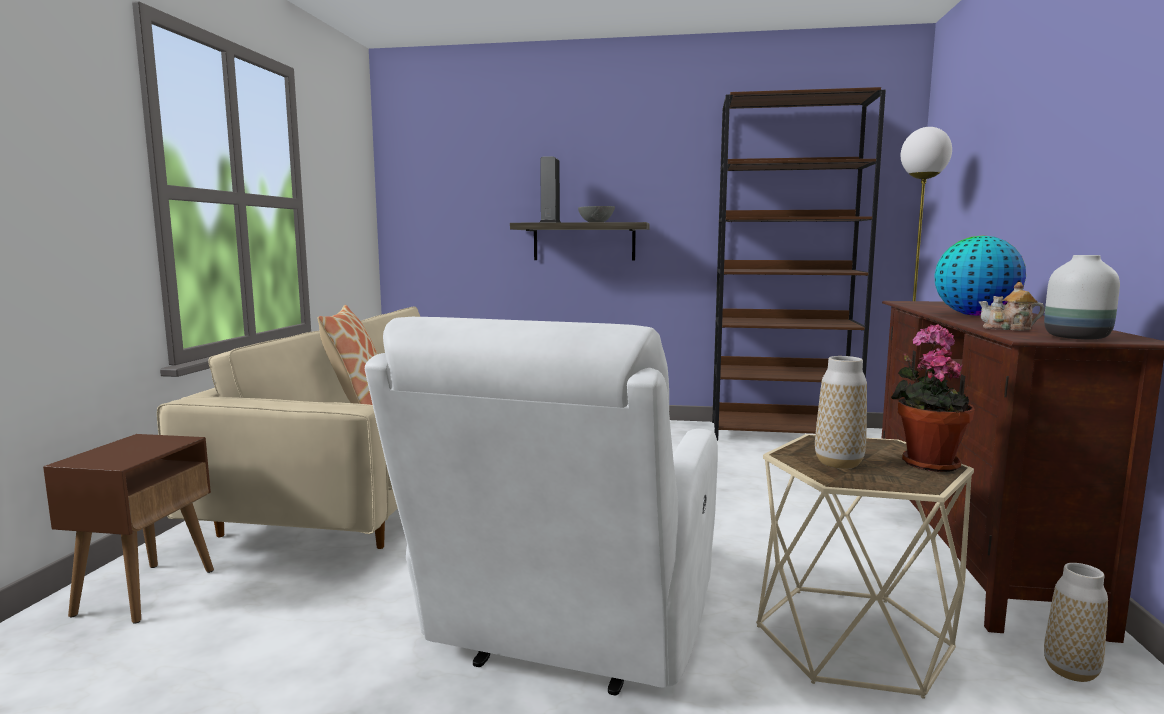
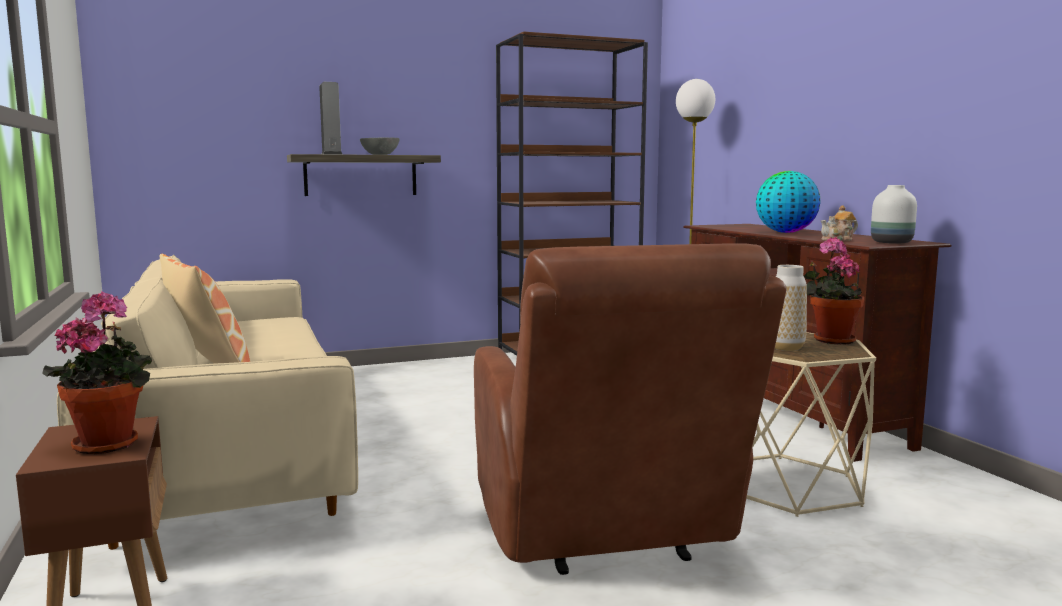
camera: 30 degrees left, 0 degrees up
(133, 453) = (110, 443): none -> potted plant
(568, 635) = (604, 534): white armchair -> brown armchair
(1070, 671) = (913, 471): vase -> none

